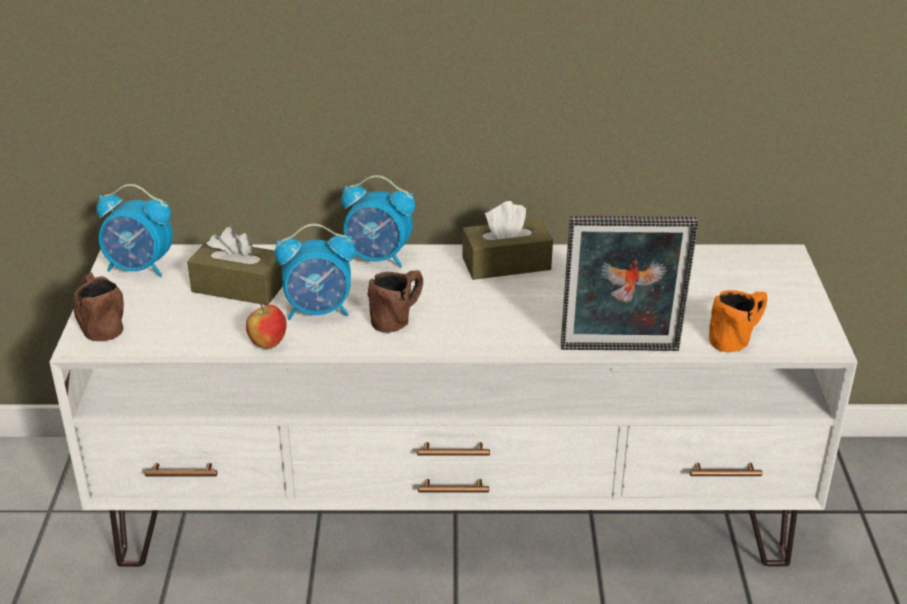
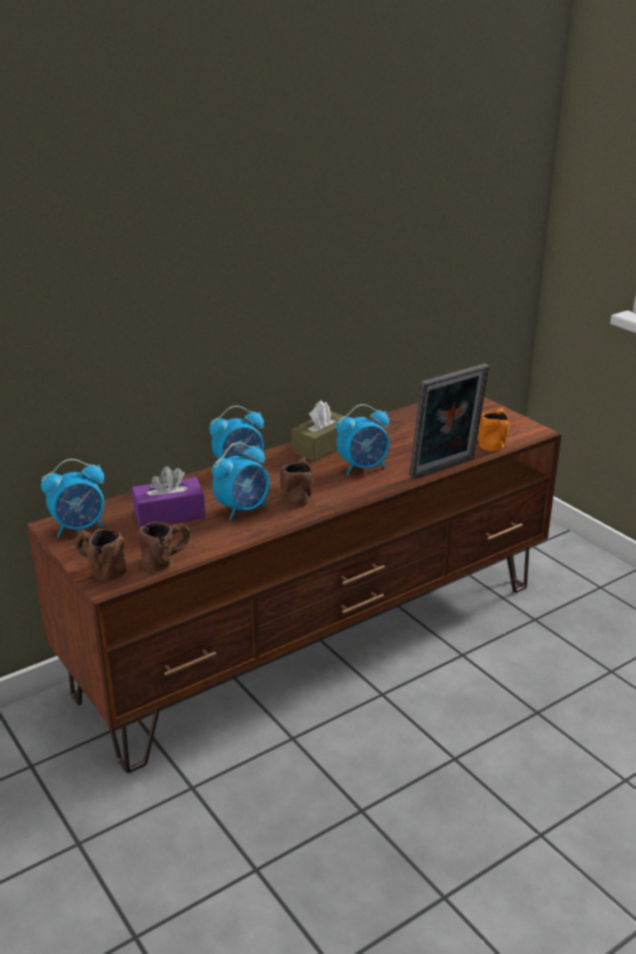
camera: 35 degrees left, 5 degrees down
(171, 340) = (167, 559): none -> brown mug
(239, 287) = (169, 514): brown tissue box -> purple tissue box
(268, 344) = (237, 538): apple -> none
(456, 507) = (318, 637): white tv stand -> brown tv stand
(520, 310) = (363, 467): none -> alarm clock

